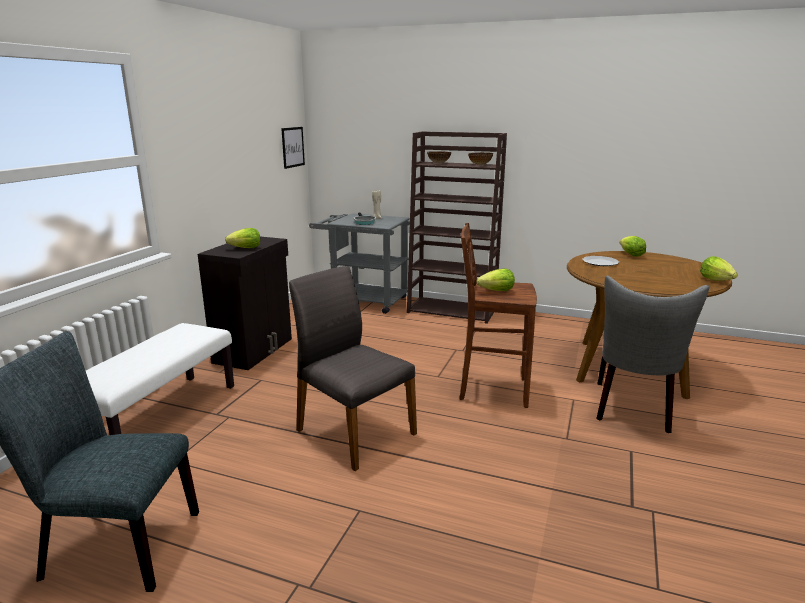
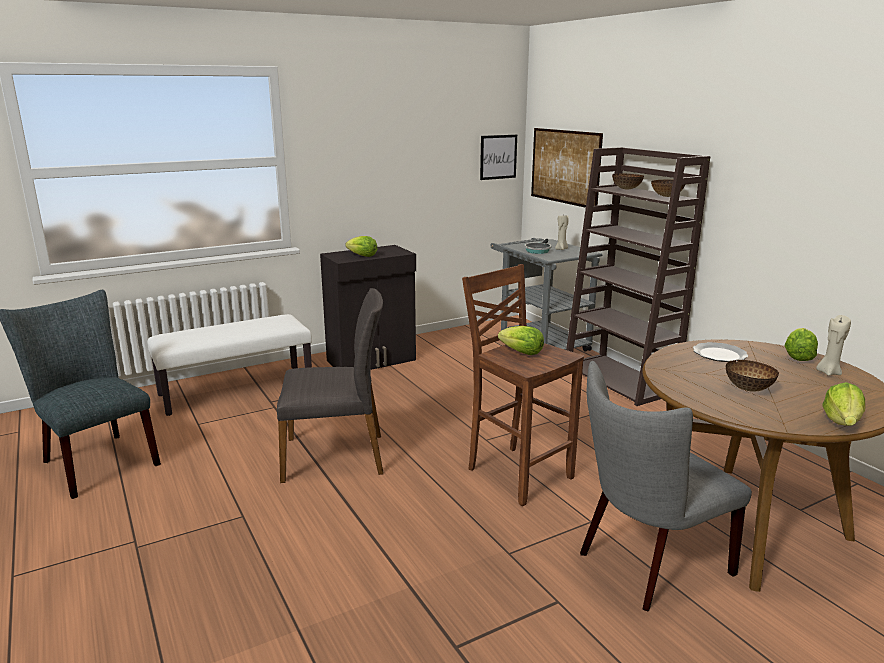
camera: 40 degrees right, 0 degrees up
(353, 432) = (335, 456): grey chair -> grey chair turned 90 degrees clockwise
(358, 151) = (565, 167): none -> picture
(652, 276) = (749, 389): none -> bowl
(658, 259) = (828, 372): none -> beige candle

